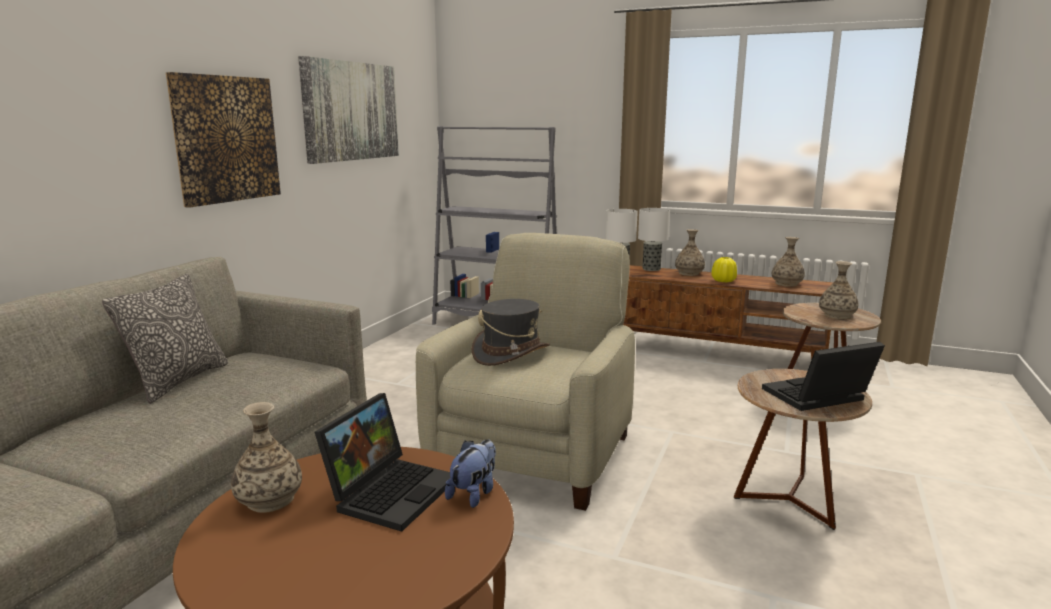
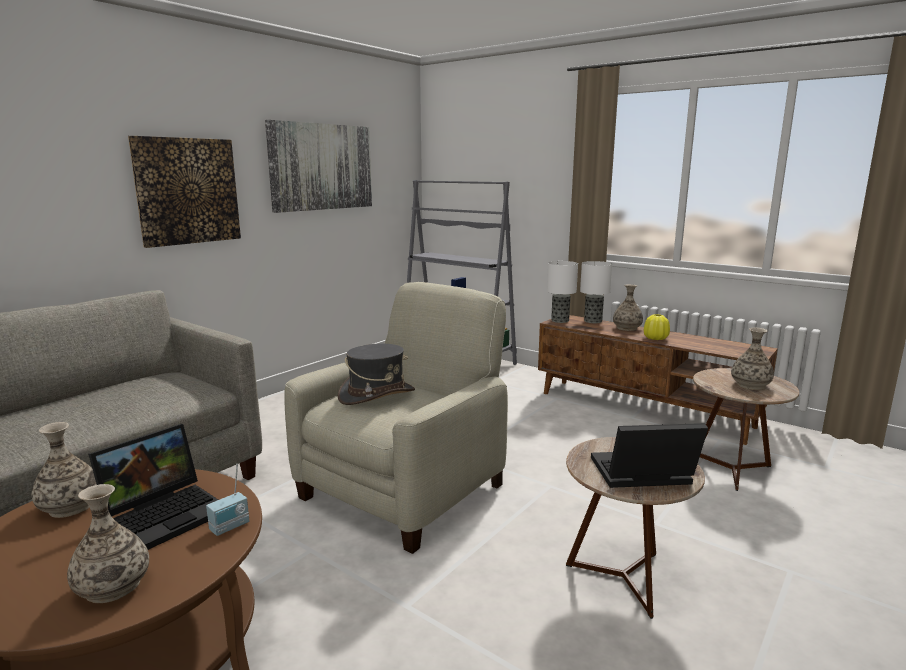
camera: 15 degrees right, 0 degrees up
(178, 381) = (94, 392): pillow -> none
(474, 493) = (230, 527): plush toy -> radio
(786, 284) = (721, 346): vase -> vase (113, 587)

